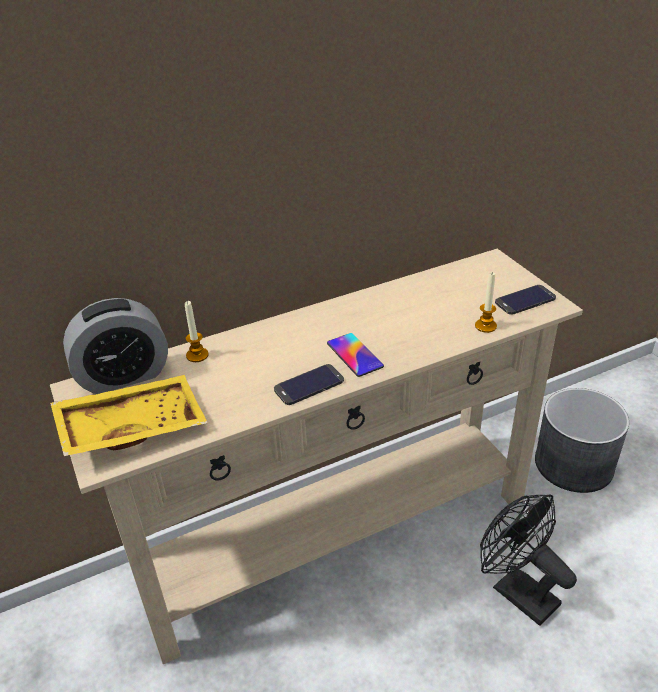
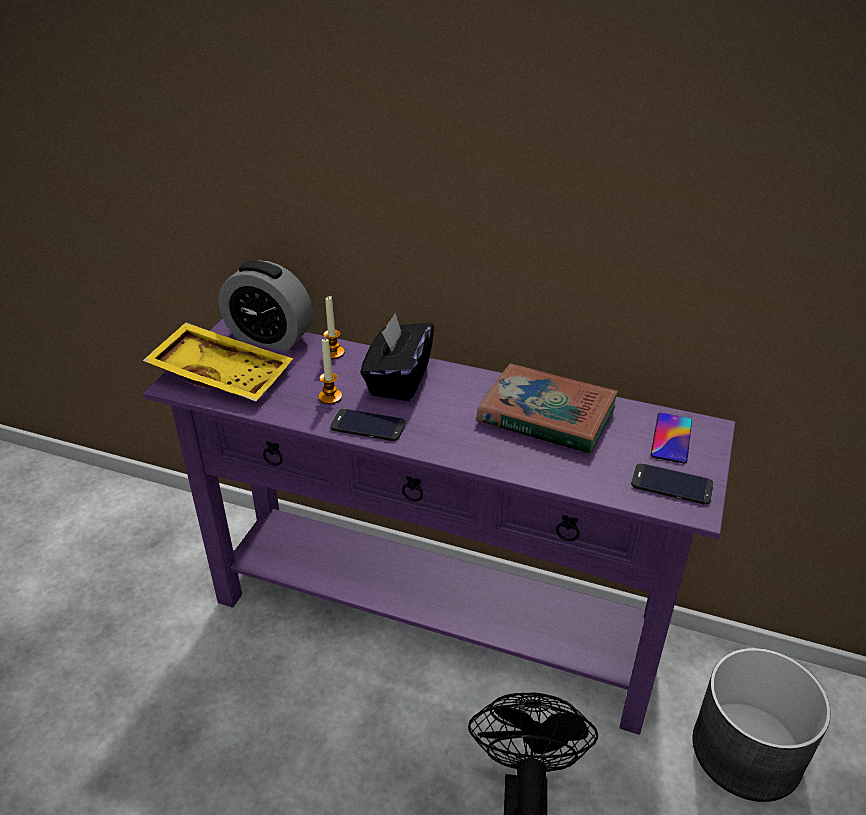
camera: 45 degrees right, 0 degrees up
(277, 343) = (398, 380): none -> black tissue box
(336, 537) = (433, 620): beige console table -> purple console table
(354, 355) = (437, 427): phone -> phone (671, 438)
(404, 306) = (546, 415): none -> book
(485, 326) = (589, 480): candle -> candle (330, 397)

